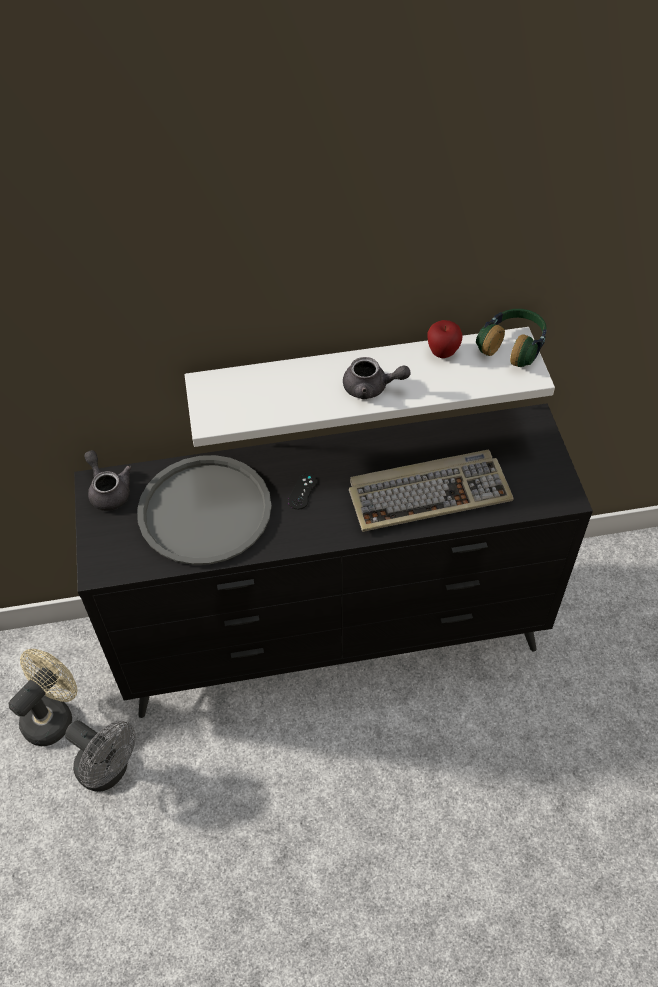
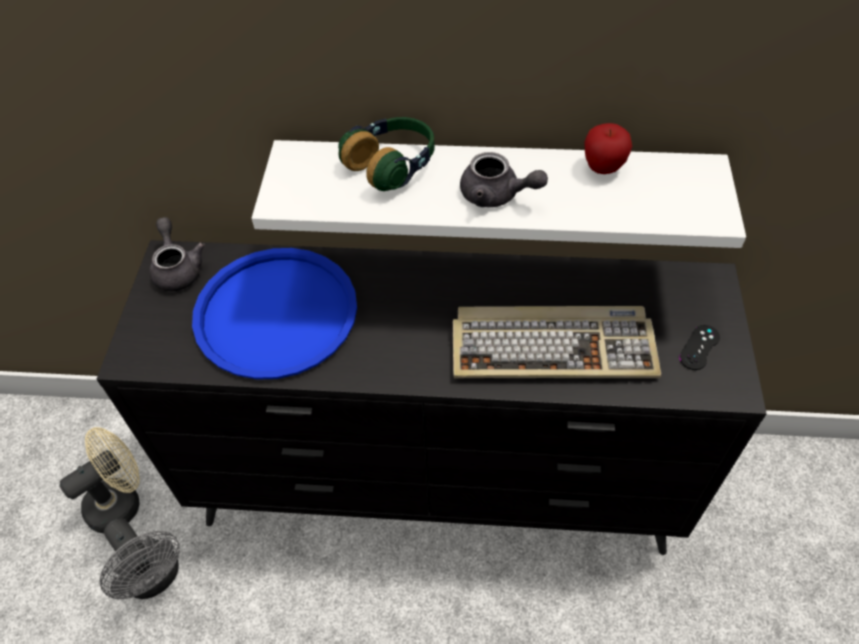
camera: 15 degrees right, 0 degrees up
(205, 511) = (276, 313): grey tray -> blue tray
(303, 491) = (398, 313): black game controller -> black game controller (699, 347)
(513, 346) = (699, 175): headphones -> headphones (392, 165)

